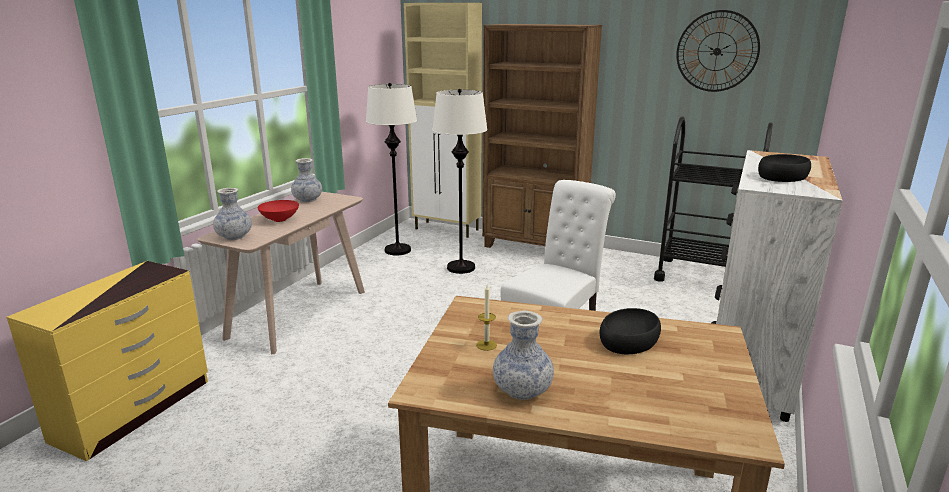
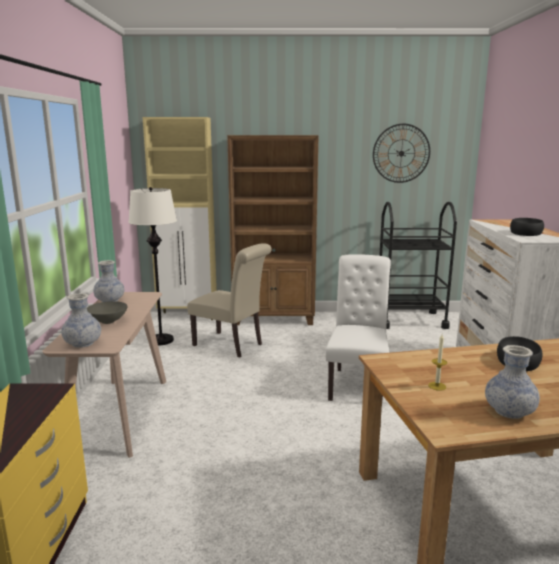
camera: 25 degrees left, 5 degrees down
(280, 219) = (108, 321): red bowl -> grey bowl
(461, 268) = (231, 345): white floor lamp -> beige chair

